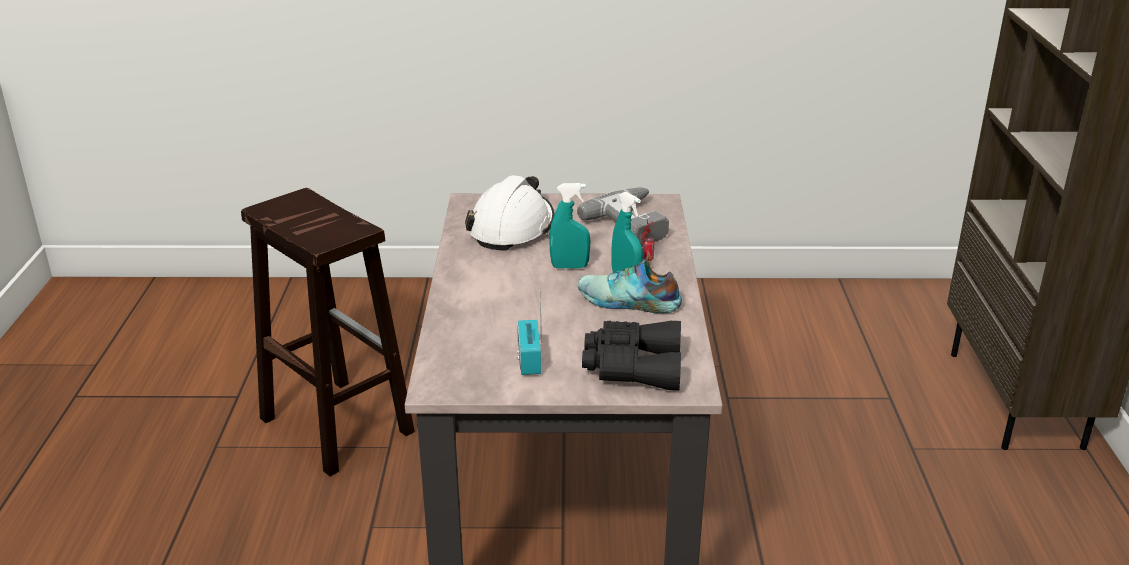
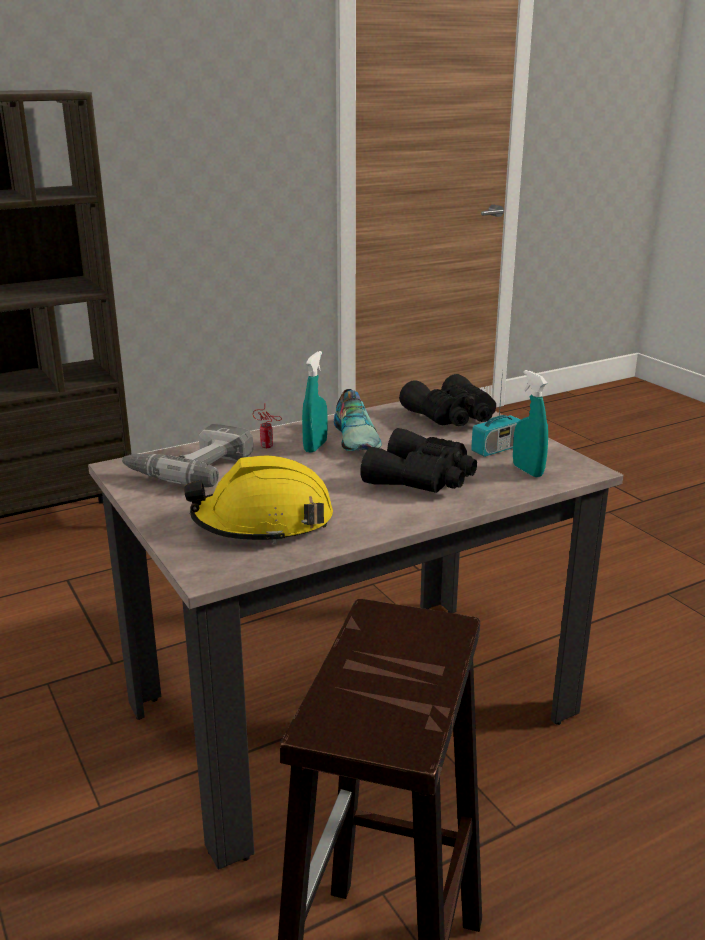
camera: 120 degrees left, 5 degrees down
(509, 302) = (422, 479): none -> black binoculars
(512, 228) = (263, 522): white hard hat -> yellow hard hat
(569, 266) = (321, 473): turquoise spray bottle -> turquoise spray bottle (527, 471)

